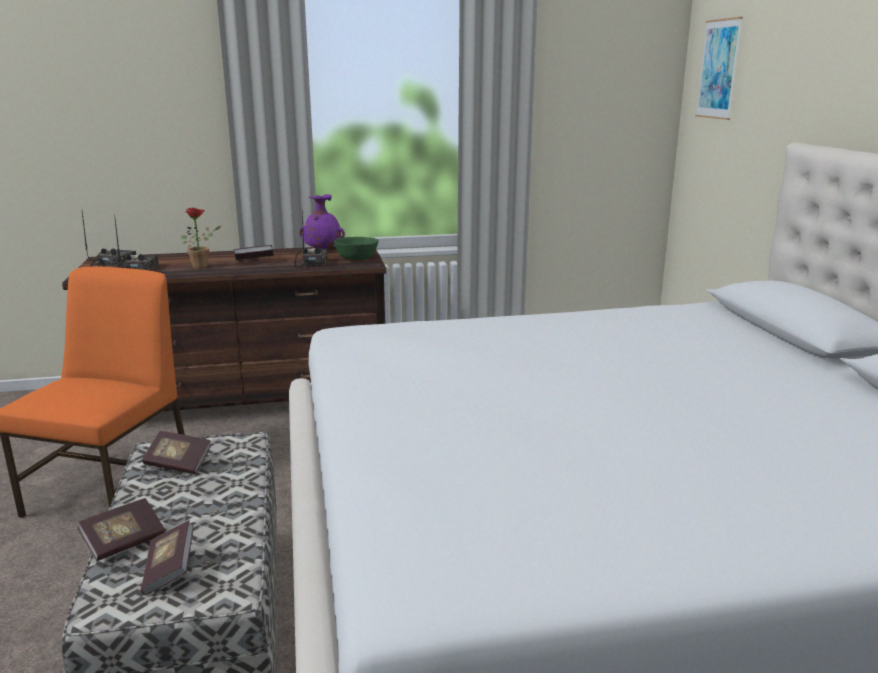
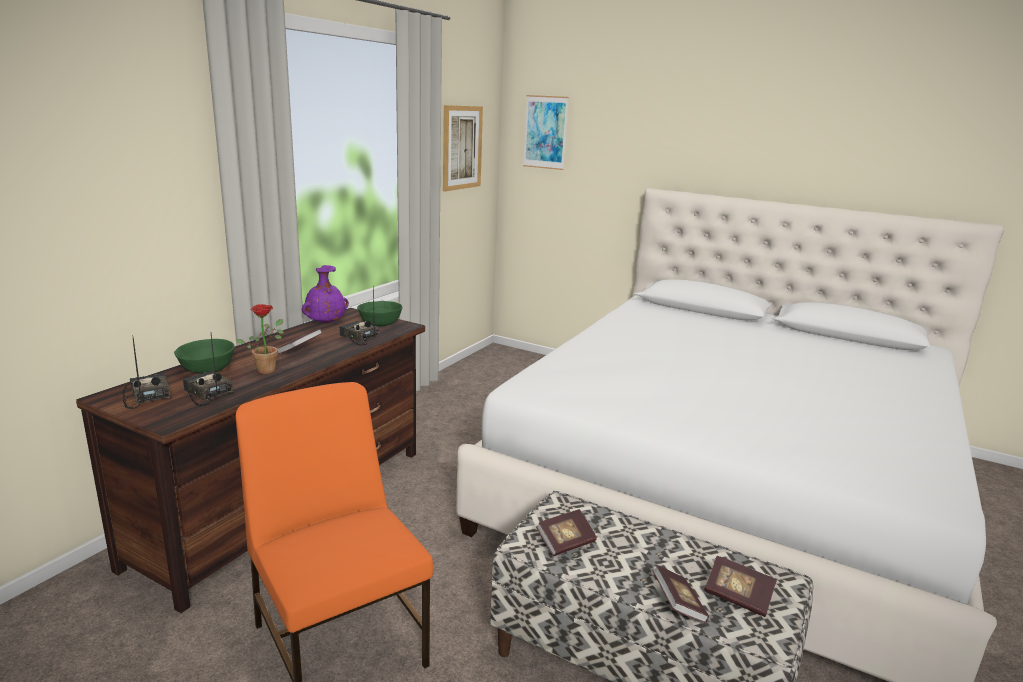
camera: 50 degrees left, 0 degrees up
(178, 258) = (207, 369): none -> green bowl
(596, 91) = (462, 147): none -> picture

